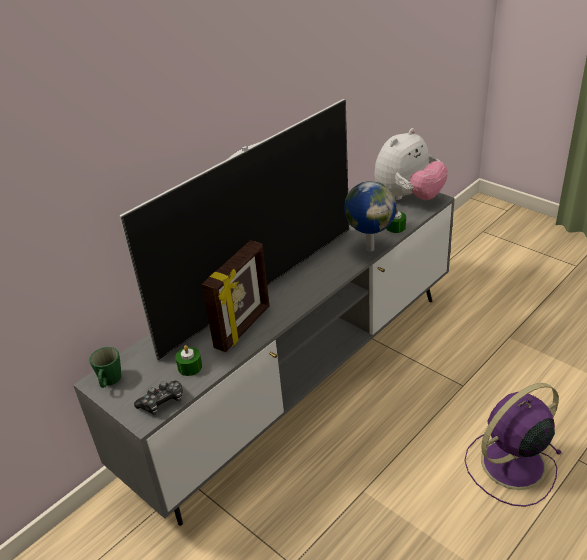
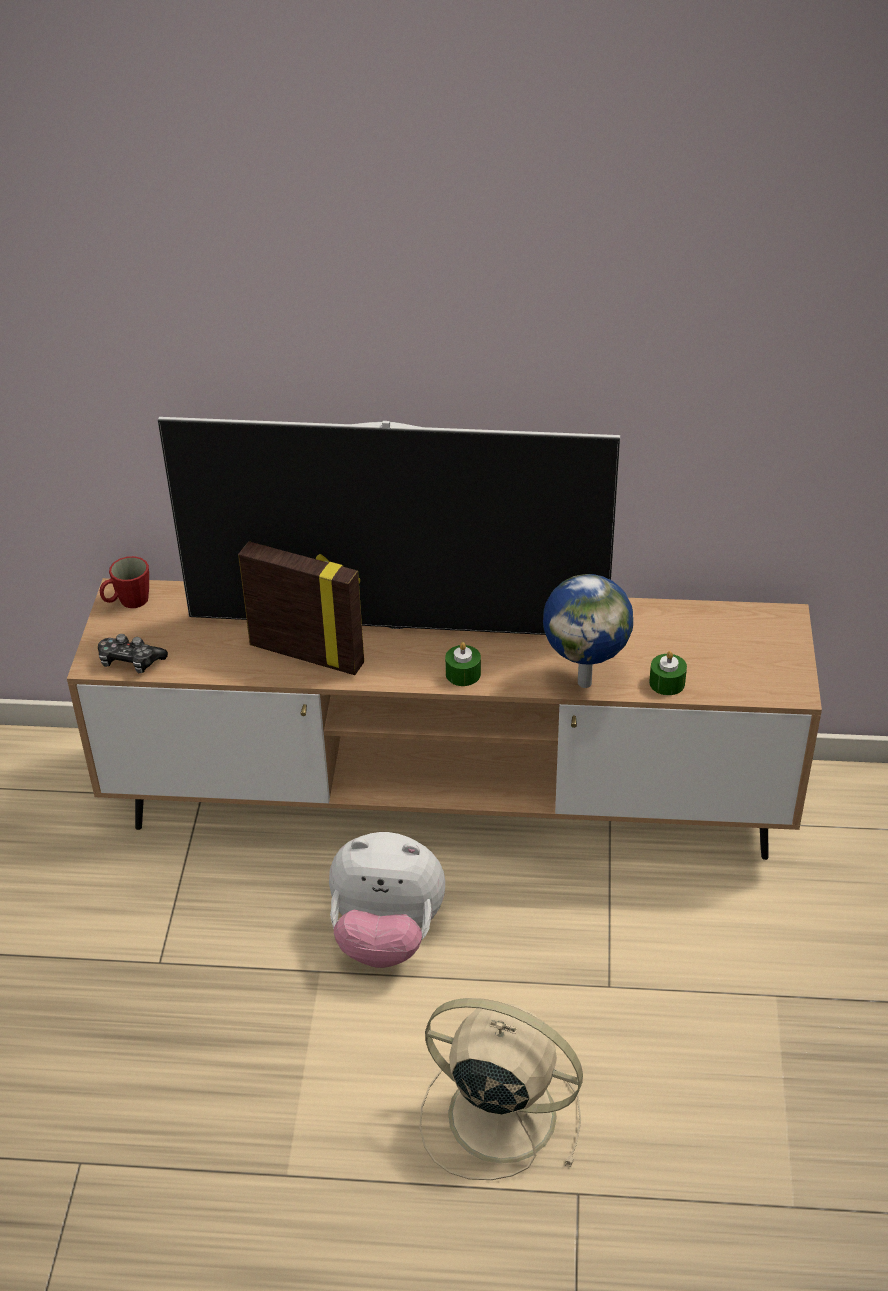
camera: 50 degrees right, 5 degrees up
(109, 382) = (128, 602): green mug -> red mug
(190, 367) = (202, 649): green candle -> green candle (463, 674)
(243, 327) = (307, 653): picture frame -> picture frame turned 150 degrees counterclockwise
(301, 383) = (448, 805): grey tv stand -> brown tv stand
(408, 197) = (764, 659): plush toy -> plush toy (386, 936)
(511, 465) = (497, 1113): purple fan -> beige fan

